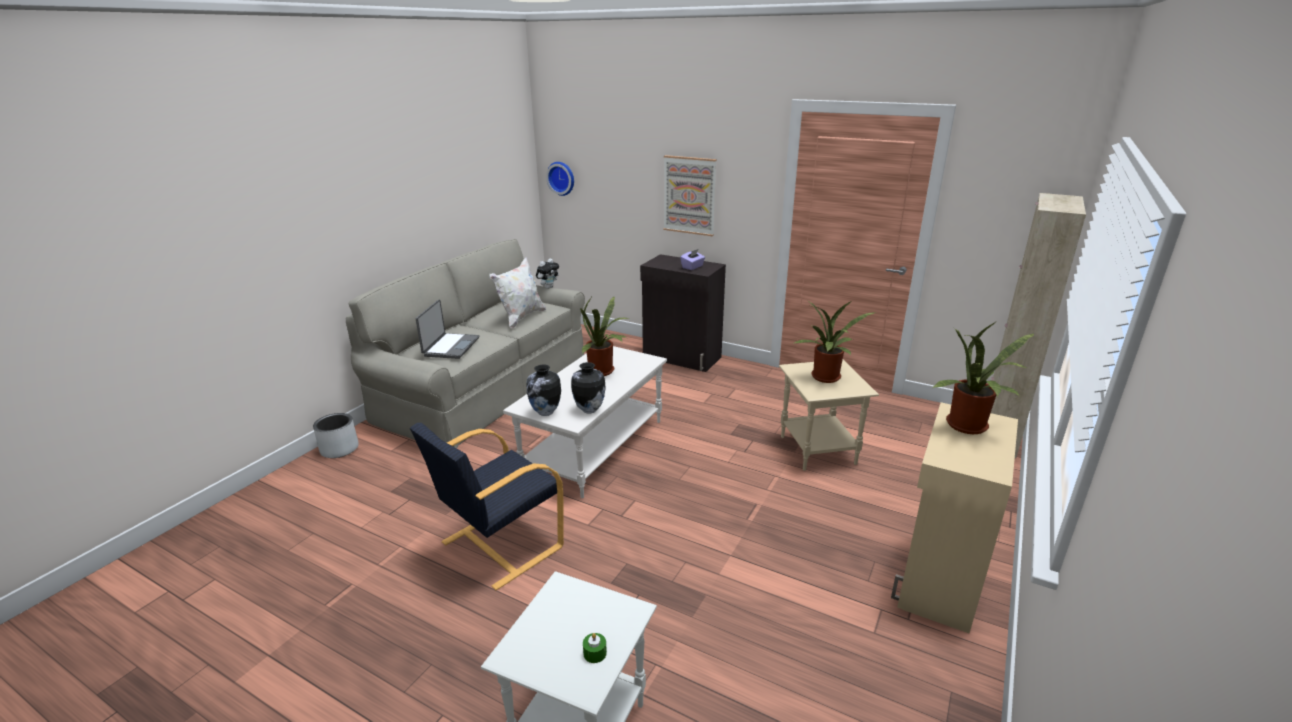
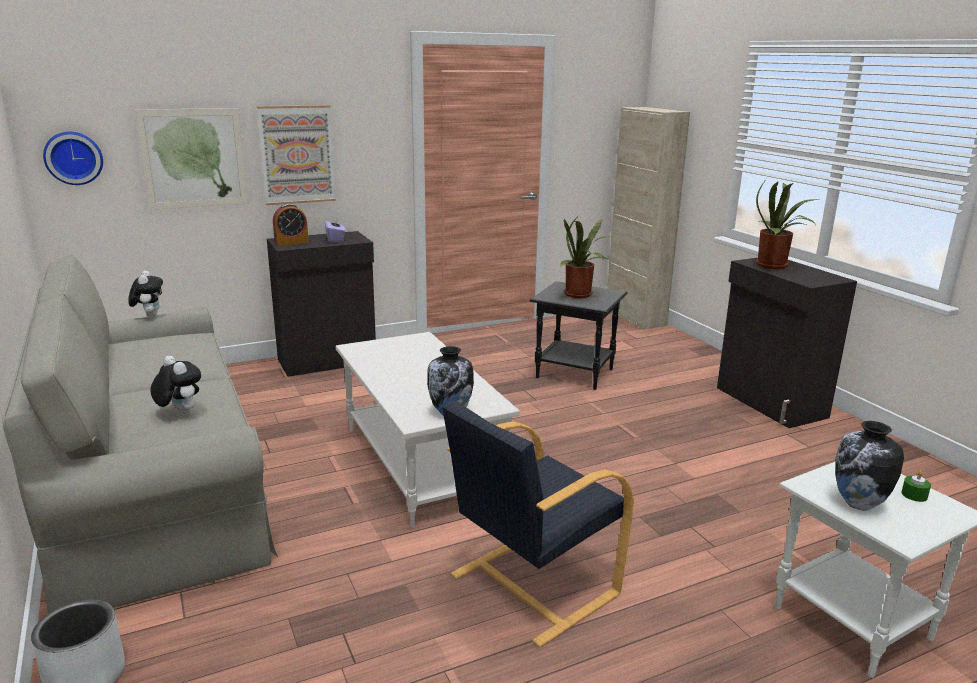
camera: 55 degrees left, 5 degrees down
(450, 347) = (179, 413): laptop -> plush toy
(500, 545) = (531, 585): black armchair -> black armchair turned 60 degrees clockwise
(521, 318) = (185, 356): white pillow -> none
(589, 410) = (480, 392): vase -> vase (858, 504)
(603, 372) = (407, 362): potted plant -> none
(623, 188) = (194, 158): none -> picture
(663, 261) = (291, 242): none -> alarm clock
(818, 451) = (575, 374): beige side table -> black side table
(938, 579) = (770, 403): beige cabinet -> black cabinet

